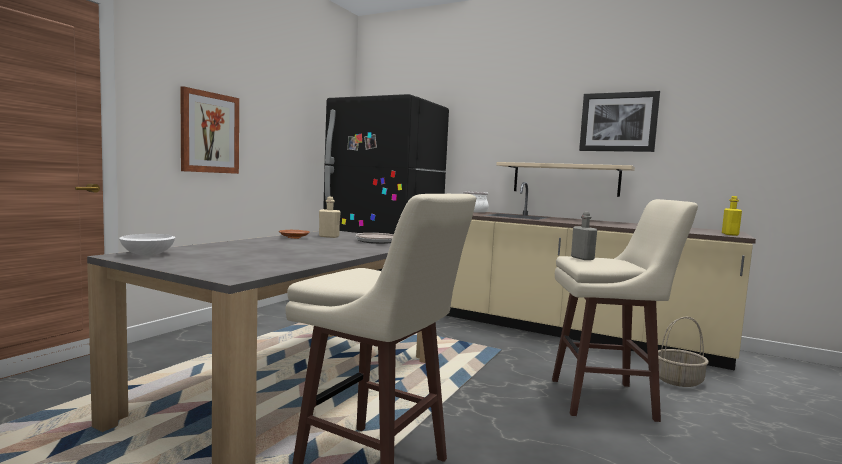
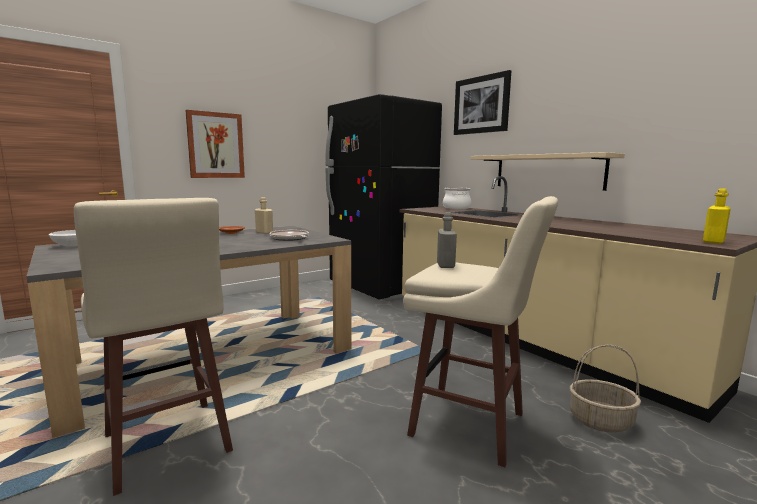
camera: 25 degrees right, 5 degrees up
(618, 122) = (607, 99): picture -> picture (481, 105)

